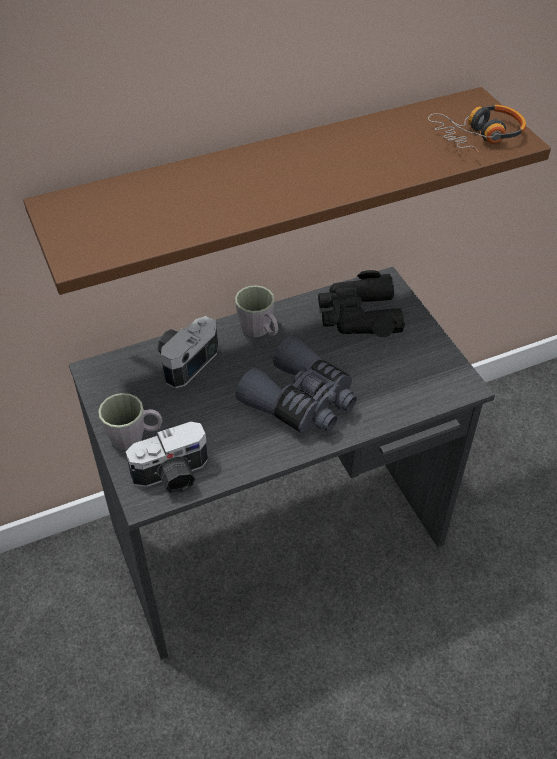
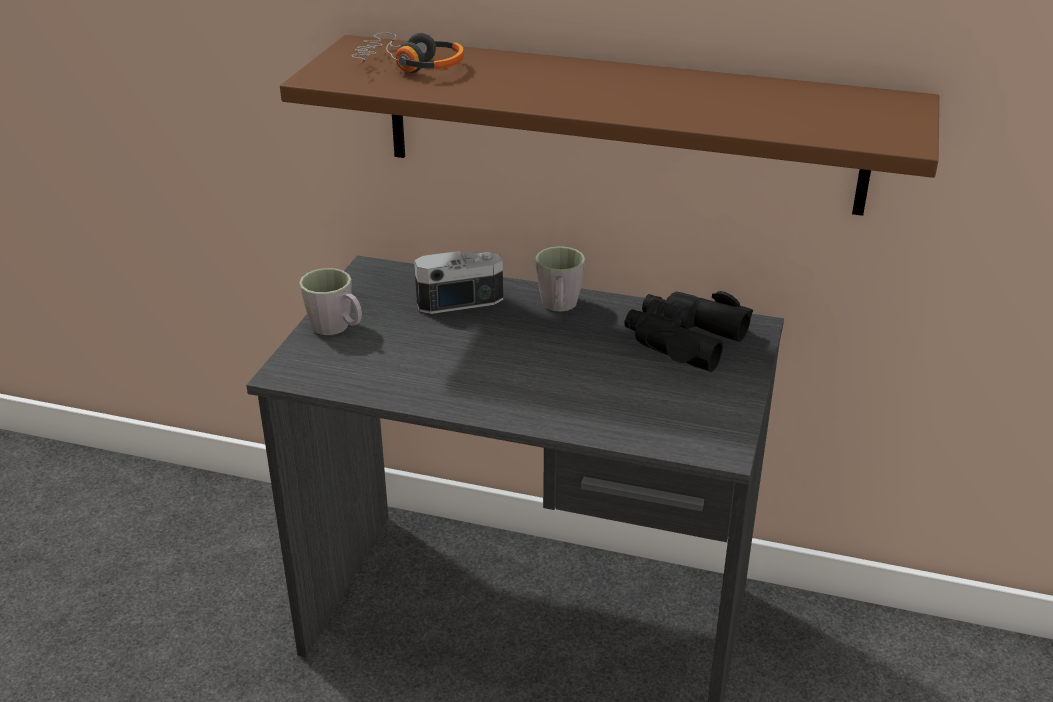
camera: 40 degrees right, 15 degrees down
(173, 476) = (329, 370): camera -> none
(301, 401) = (523, 376): grey binoculars -> none
(479, 136) = (859, 125): headphones -> headphones (409, 66)

